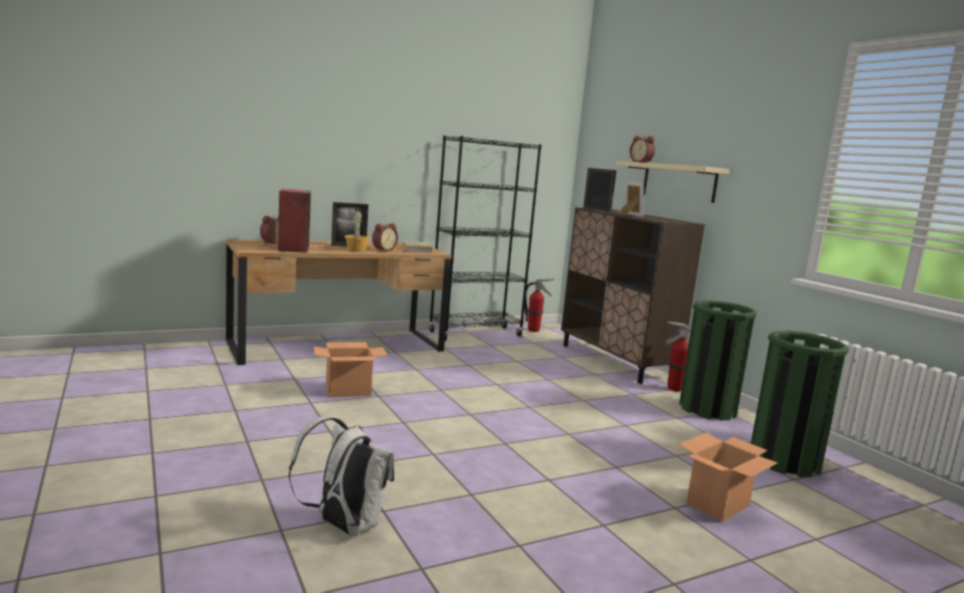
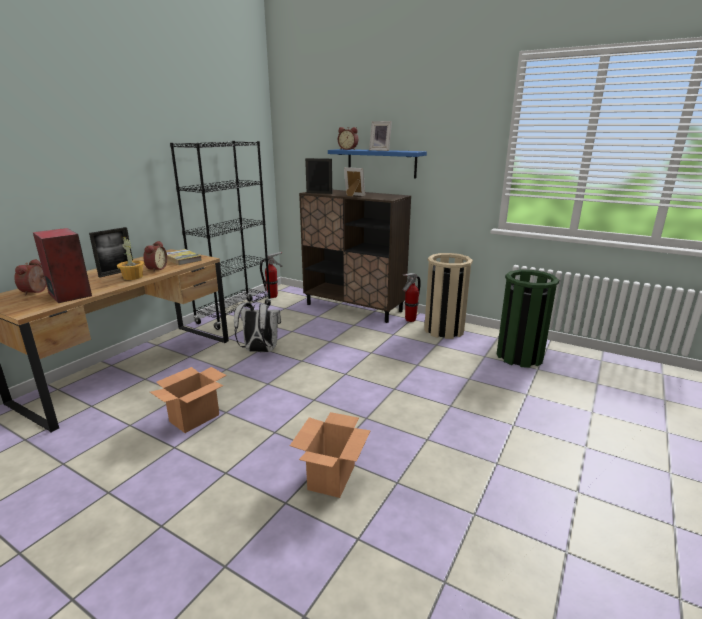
camera: 30 degrees left, 10 degrees up
(343, 525) = (346, 575): white backpack -> white backpack (259, 351)
(674, 164) = (381, 150): none -> picture frame
(678, 182) = (381, 163): beige shelf -> blue shelf
(708, 409) = (444, 330): green trash can -> beige trash can
(718, 504) = (528, 410): cardboard box -> cardboard box (331, 477)

